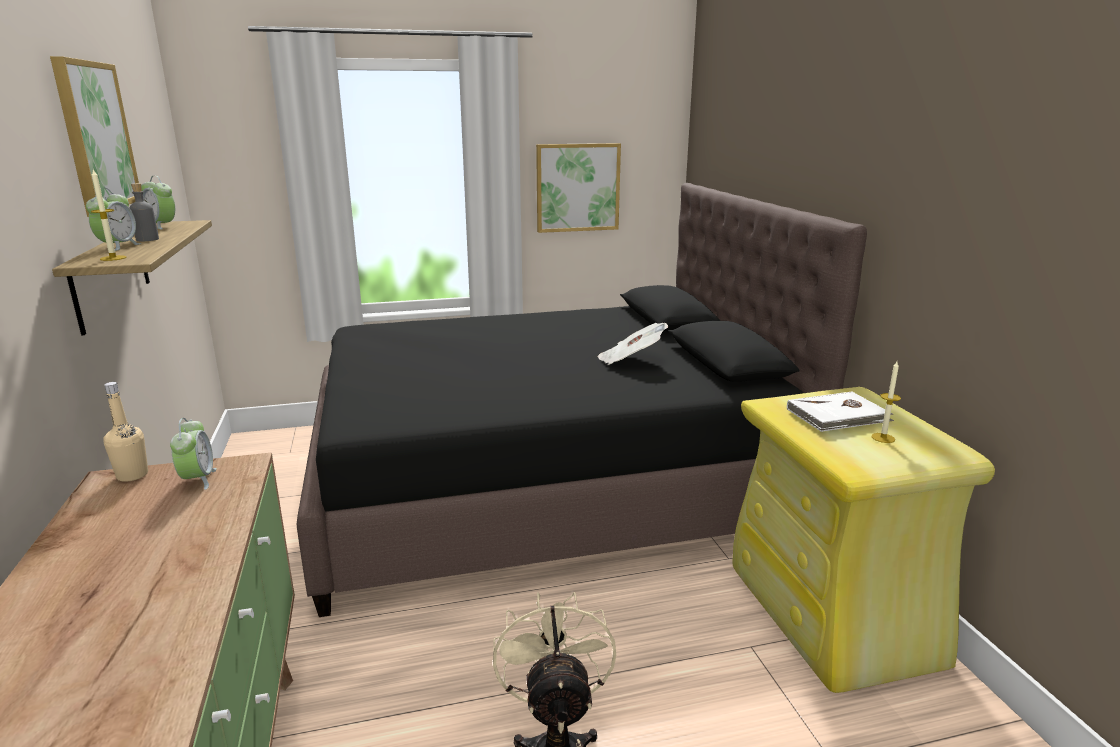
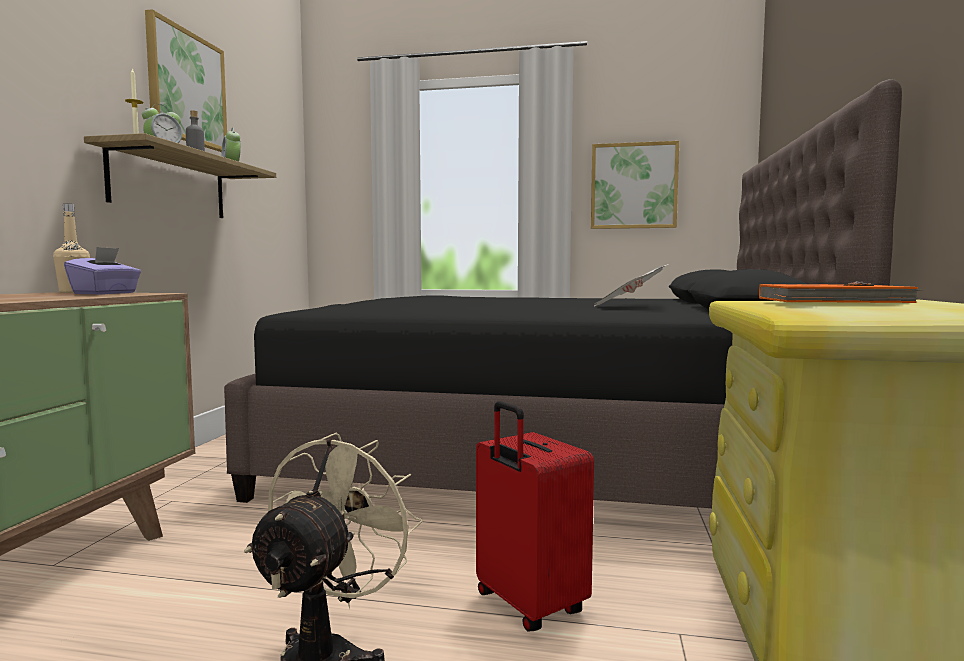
camera: 25 degrees right, 15 degrees down
(198, 479) = (106, 293): alarm clock -> purple tissue box
(649, 654) = (527, 605): none -> red suitcase
(838, 416) = (834, 300): white book -> orange book
(883, 438) = (888, 306): candle -> none

